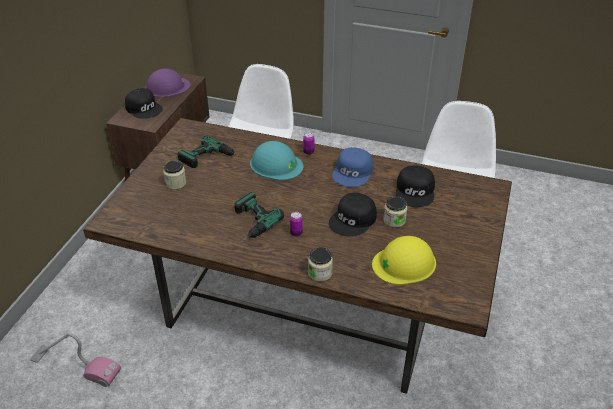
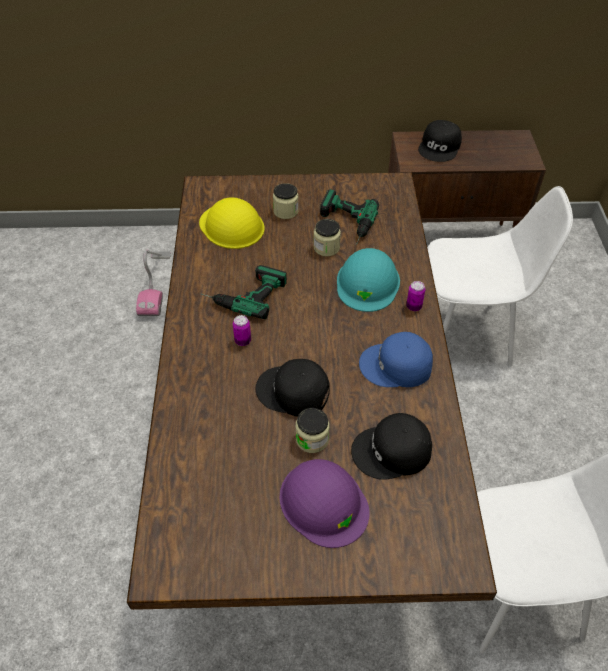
camera: 70 degrees right, 10 degrees up
(167, 87) = (496, 148): purple hard hat -> purple hard hat (323, 502)
(320, 273) = (179, 383): jar -> jar (326, 247)
(404, 263) = (226, 471): yellow hard hat -> yellow hard hat (232, 226)

